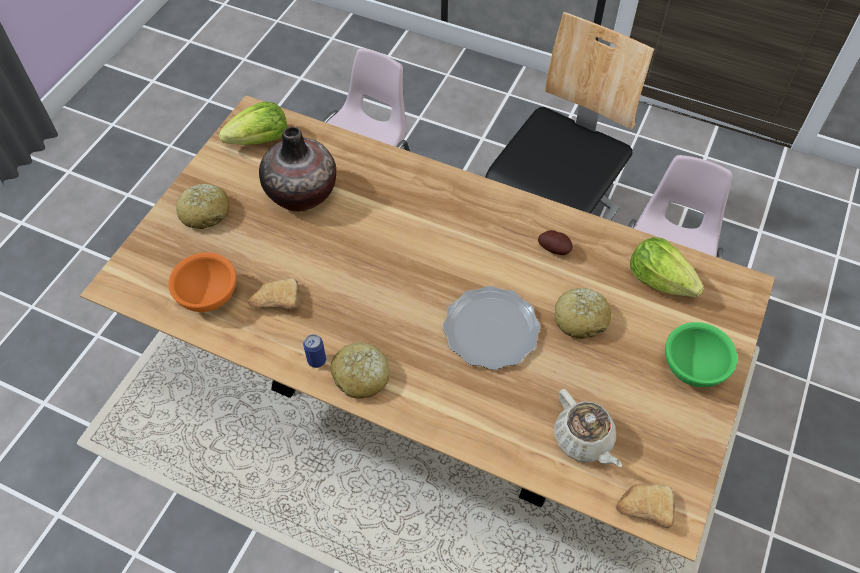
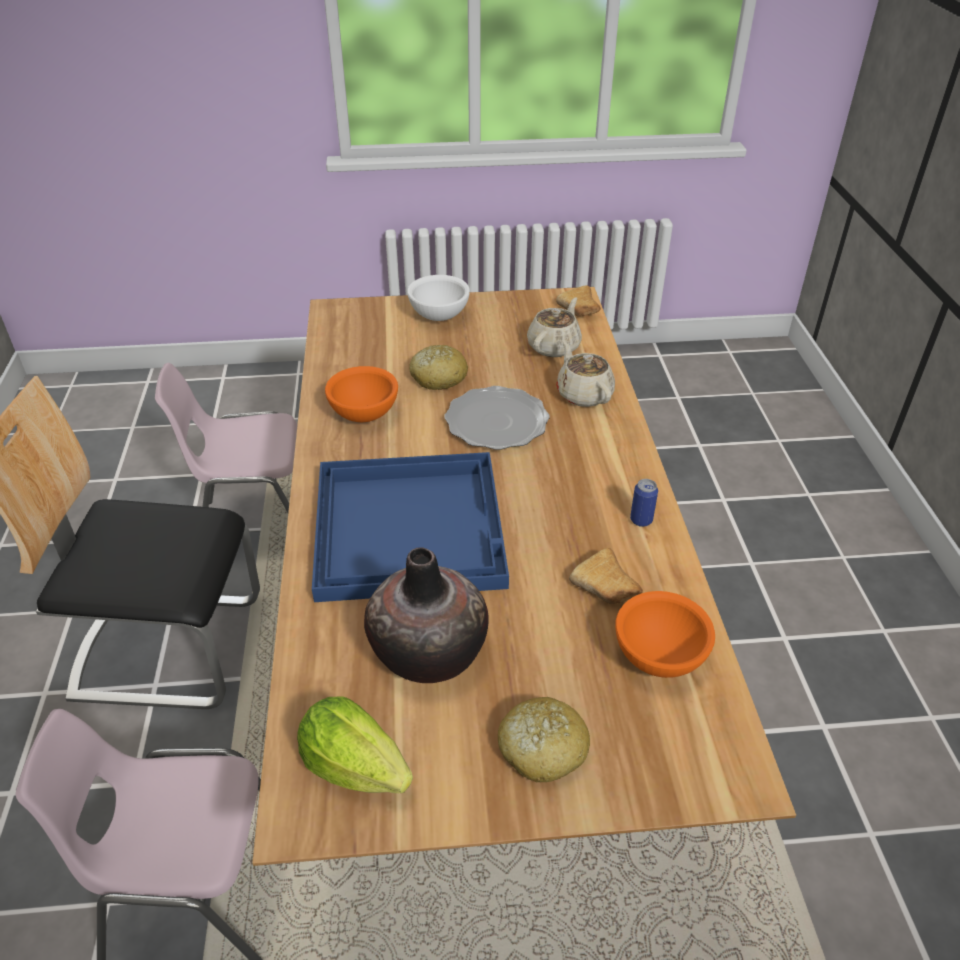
camera: 120 degrees left, 15 degrees down
(361, 376) = (625, 482): bread -> none
(408, 226) = (411, 526): none -> blue tray
(491, 417) = (583, 394): none -> beige teapot
(555, 249) = (365, 414): potato -> orange bowl
(659, 280) = (358, 349): lettuce -> none
(692, 367) = (438, 316): green bowl -> white bowl

